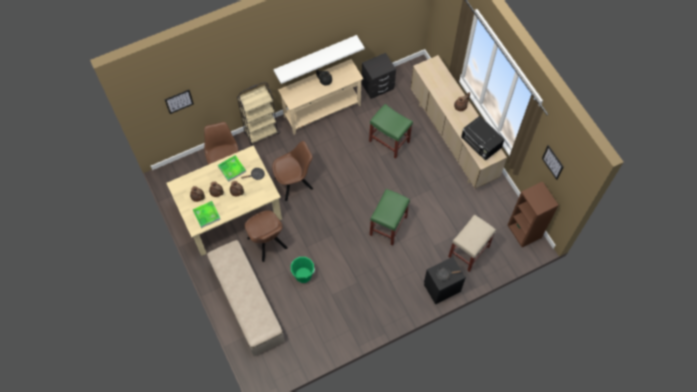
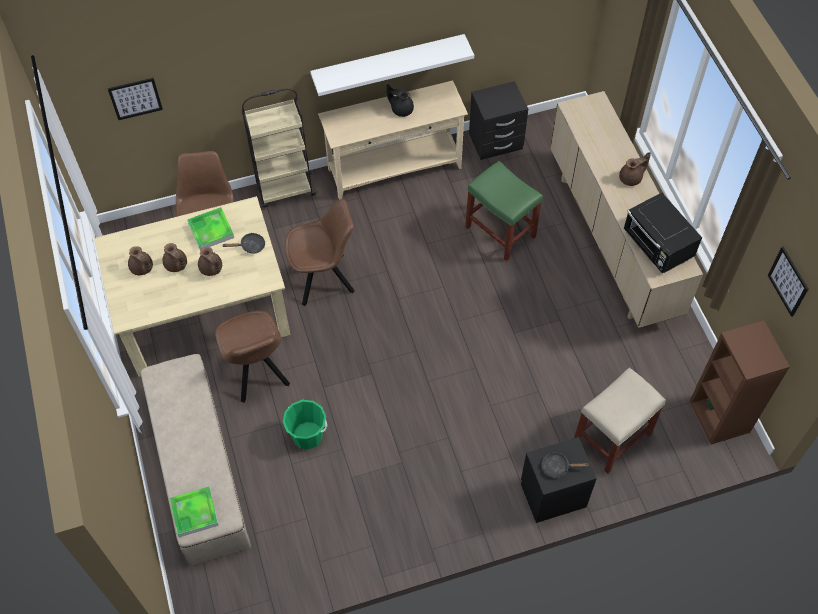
camera: 10 degrees right, 5 degrees down
(206, 215) = (149, 300): tray -> tray (194, 513)
(388, 226) = (474, 373): green stool -> none

